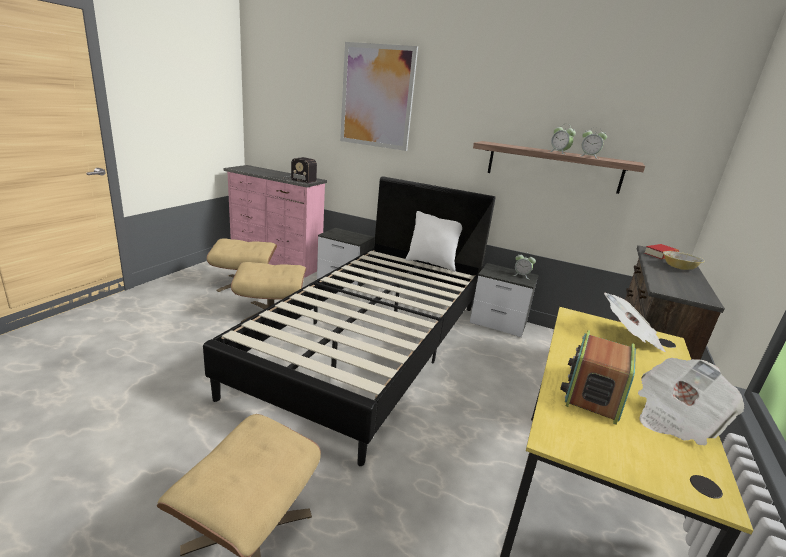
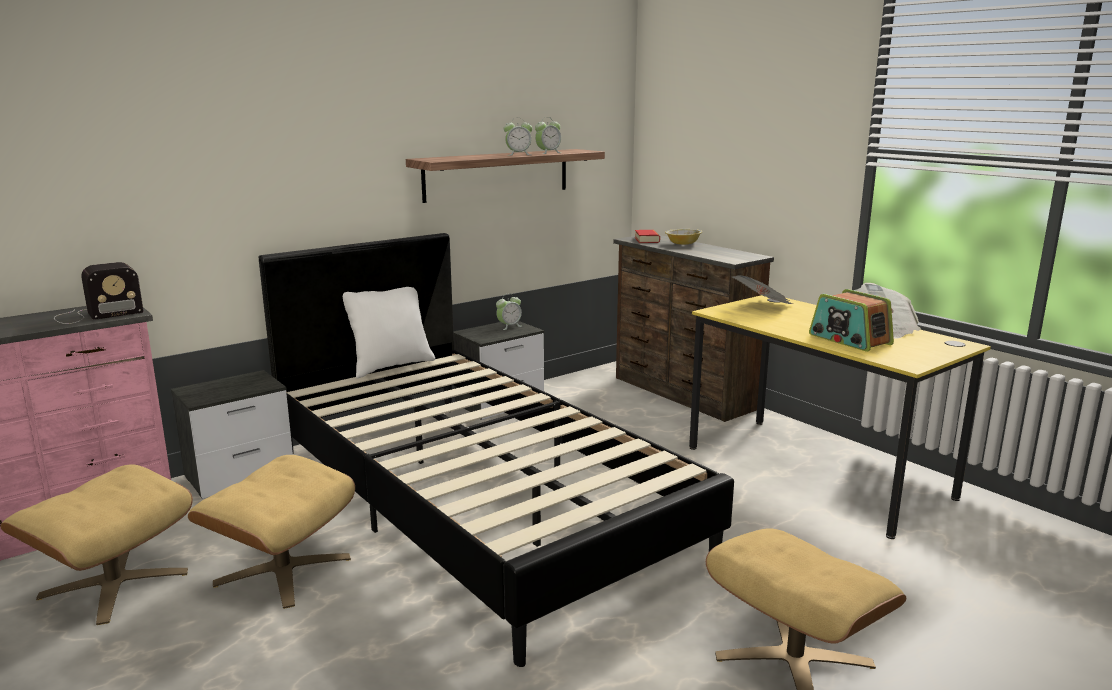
camera: 60 degrees left, 5 degrees down
(377, 97) = (210, 115): picture -> none

